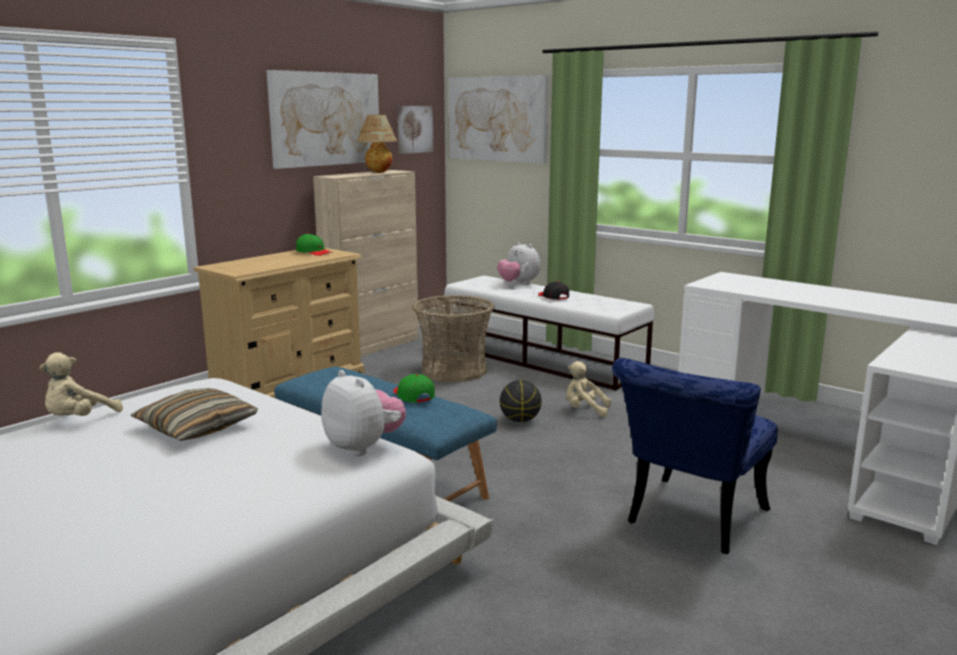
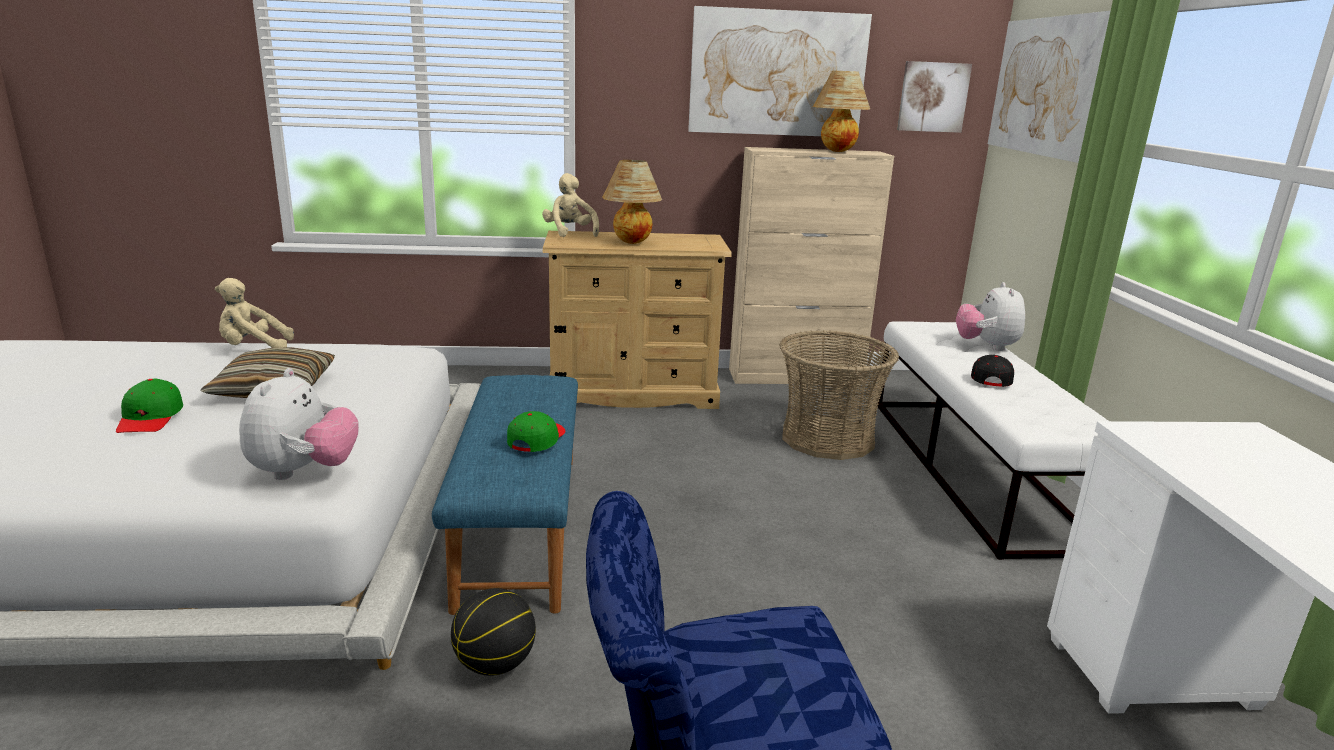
camera: 45 degrees right, 5 degrees up
(284, 262) = (630, 243): none -> table lamp
(314, 252) = (692, 240): green cap -> green cap (150, 418)
(520, 420) = (783, 536): basketball -> basketball (495, 664)
(584, 410) = (893, 565): beige plush toy -> beige plush toy (569, 233)

